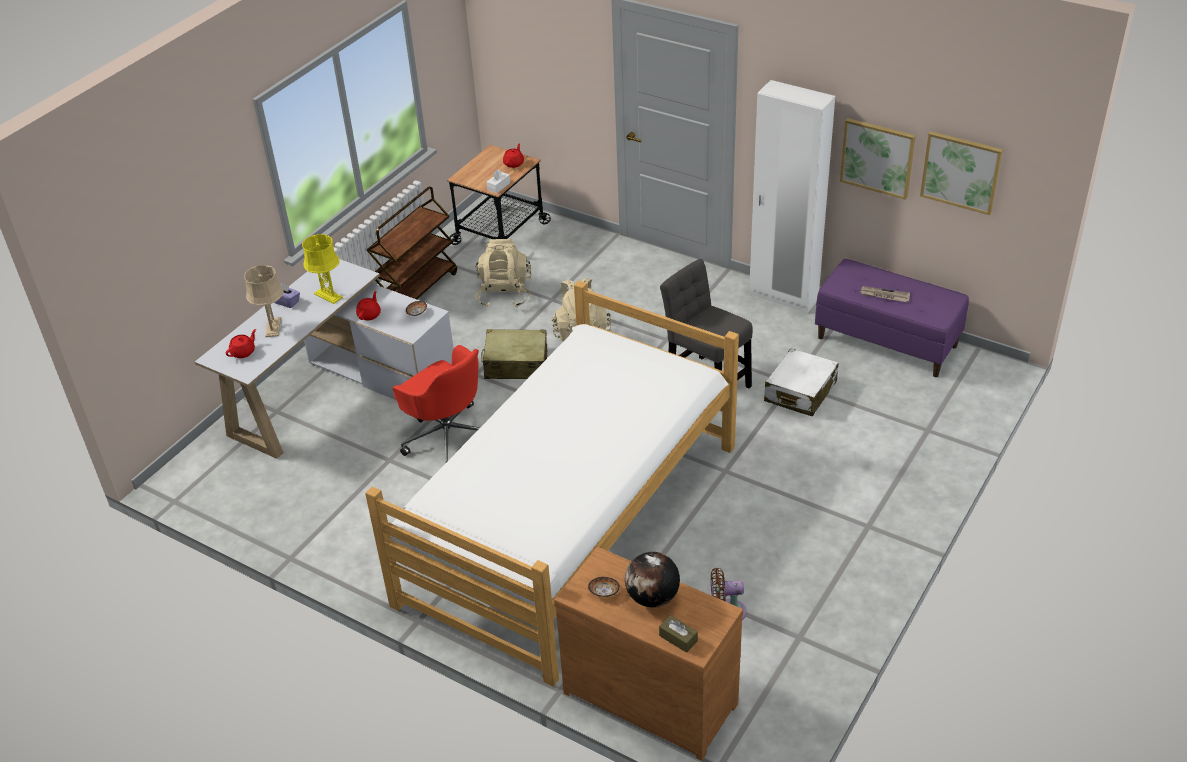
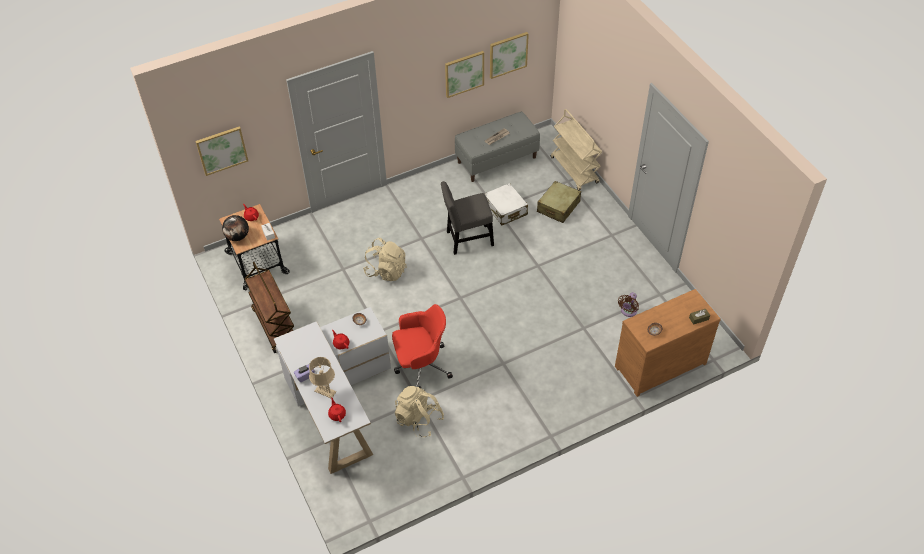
camera: 60 degrees left, 10 degrees up
(328, 295) = (317, 353): yellow table lamp -> none
(504, 294) = (318, 287): beige backpack -> beige backpack (418, 419)
(516, 364) = (385, 310): beige suitcase -> beige suitcase (558, 207)
(520, 52) = (222, 150): none -> picture
(569, 523) = (527, 343): bed -> none
(652, 598) = (669, 316): globe -> globe (238, 237)
(783, 297) = (429, 177): white wardrobe -> none
(887, 342) = (497, 159): purple bench -> grey bench
(958, 428) = (574, 170): none -> beige cart

